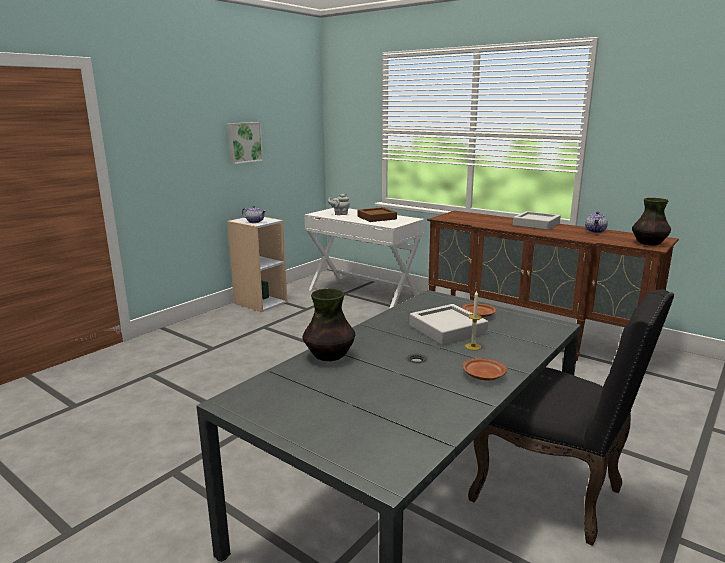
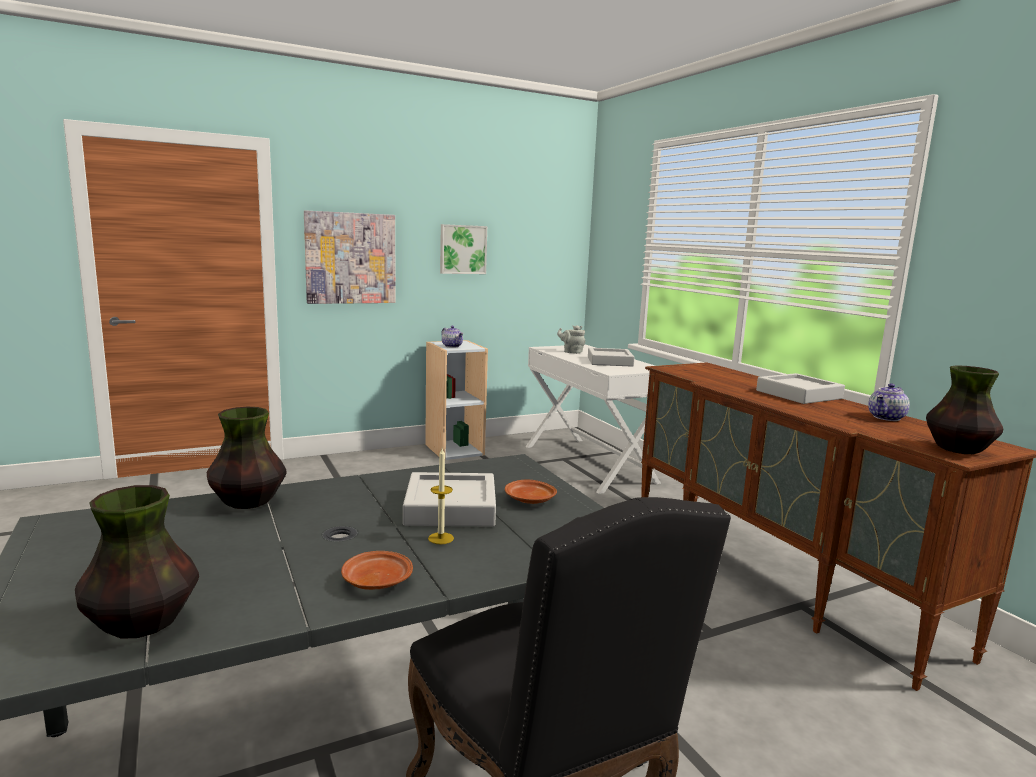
camera: 25 degrees right, 5 degrees down
(165, 159) = (350, 258): none -> picture
(376, 218) = (610, 361): brown tray -> grey tray
(412, 431) = (142, 624): none -> vase

